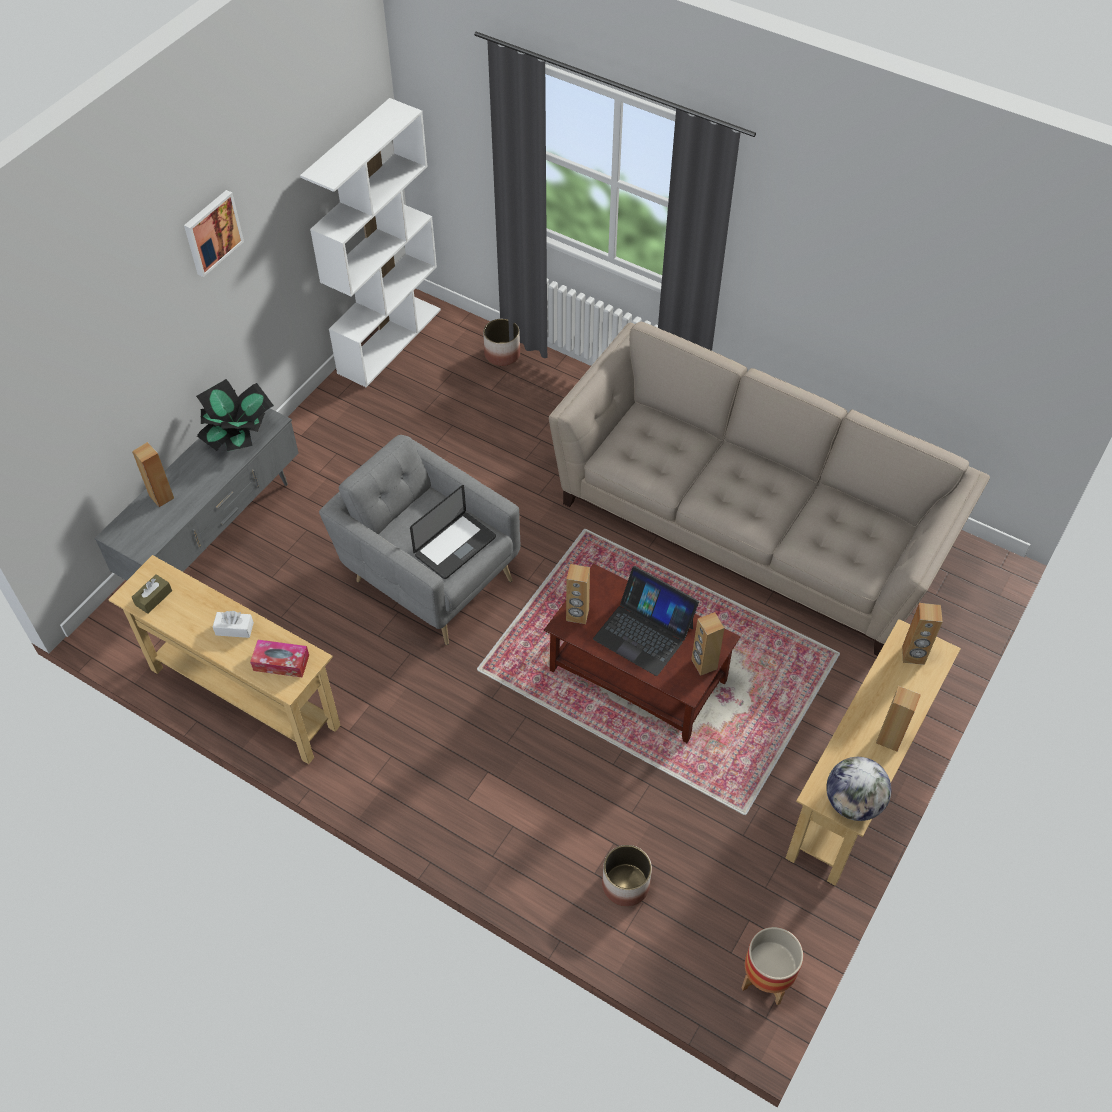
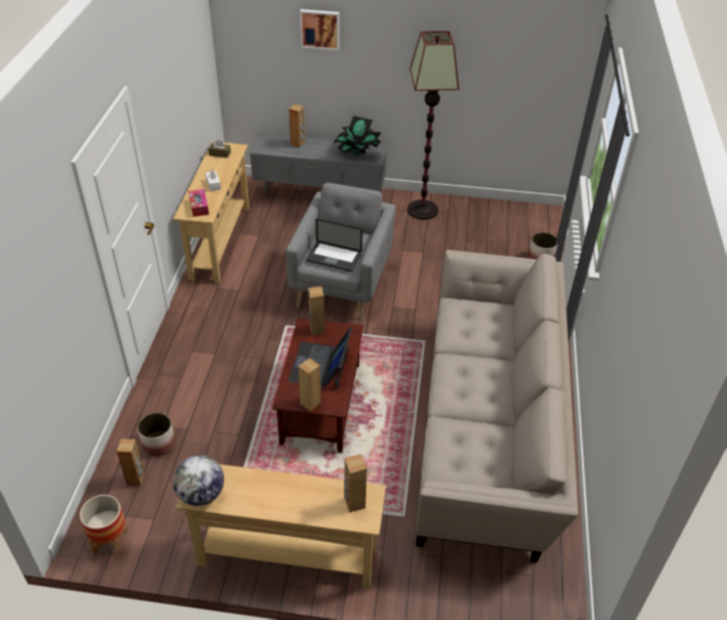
camera: 65 degrees right, 10 degrees down
(211, 232) = (407, 32): picture -> picture (320, 29)
(330, 429) = (423, 210): none -> floor lamp
(389, 340) = (510, 209): white bookcase -> none
(889, 738) = (267, 504): brown speaker -> brown speaker (136, 479)

